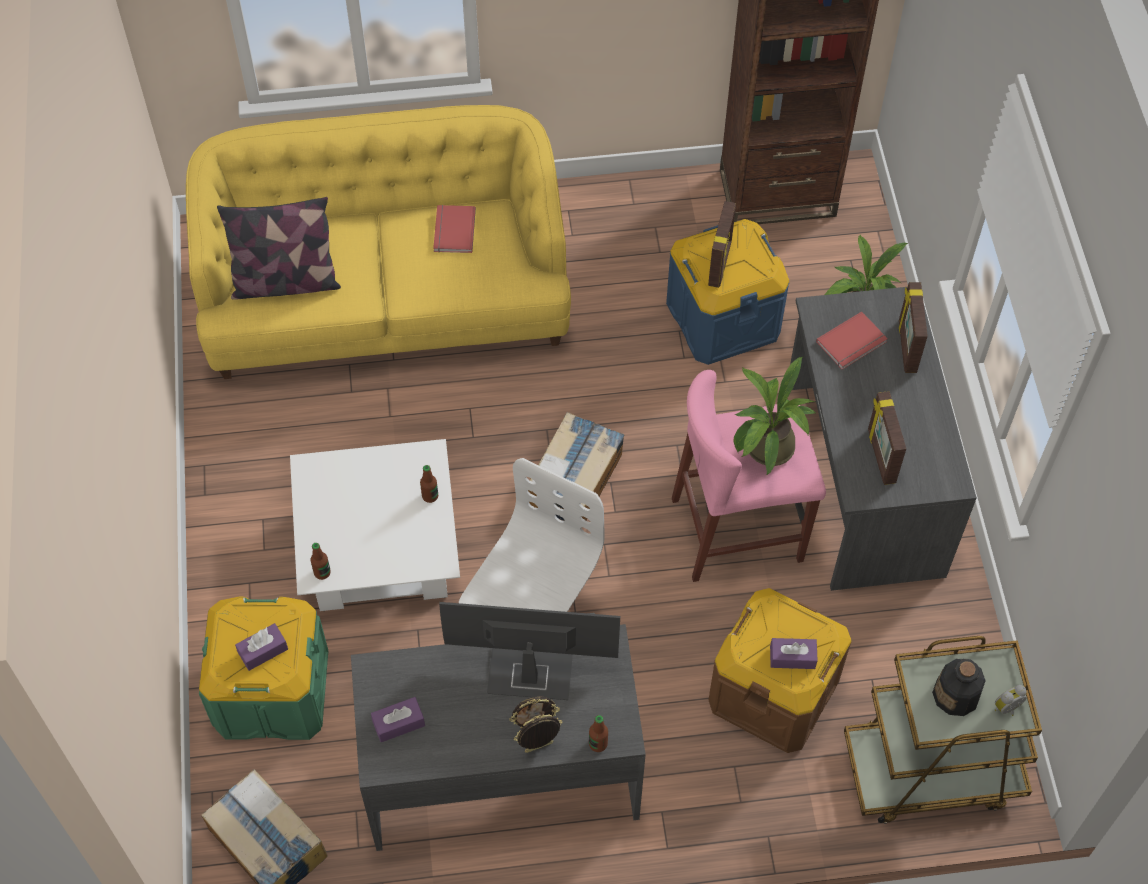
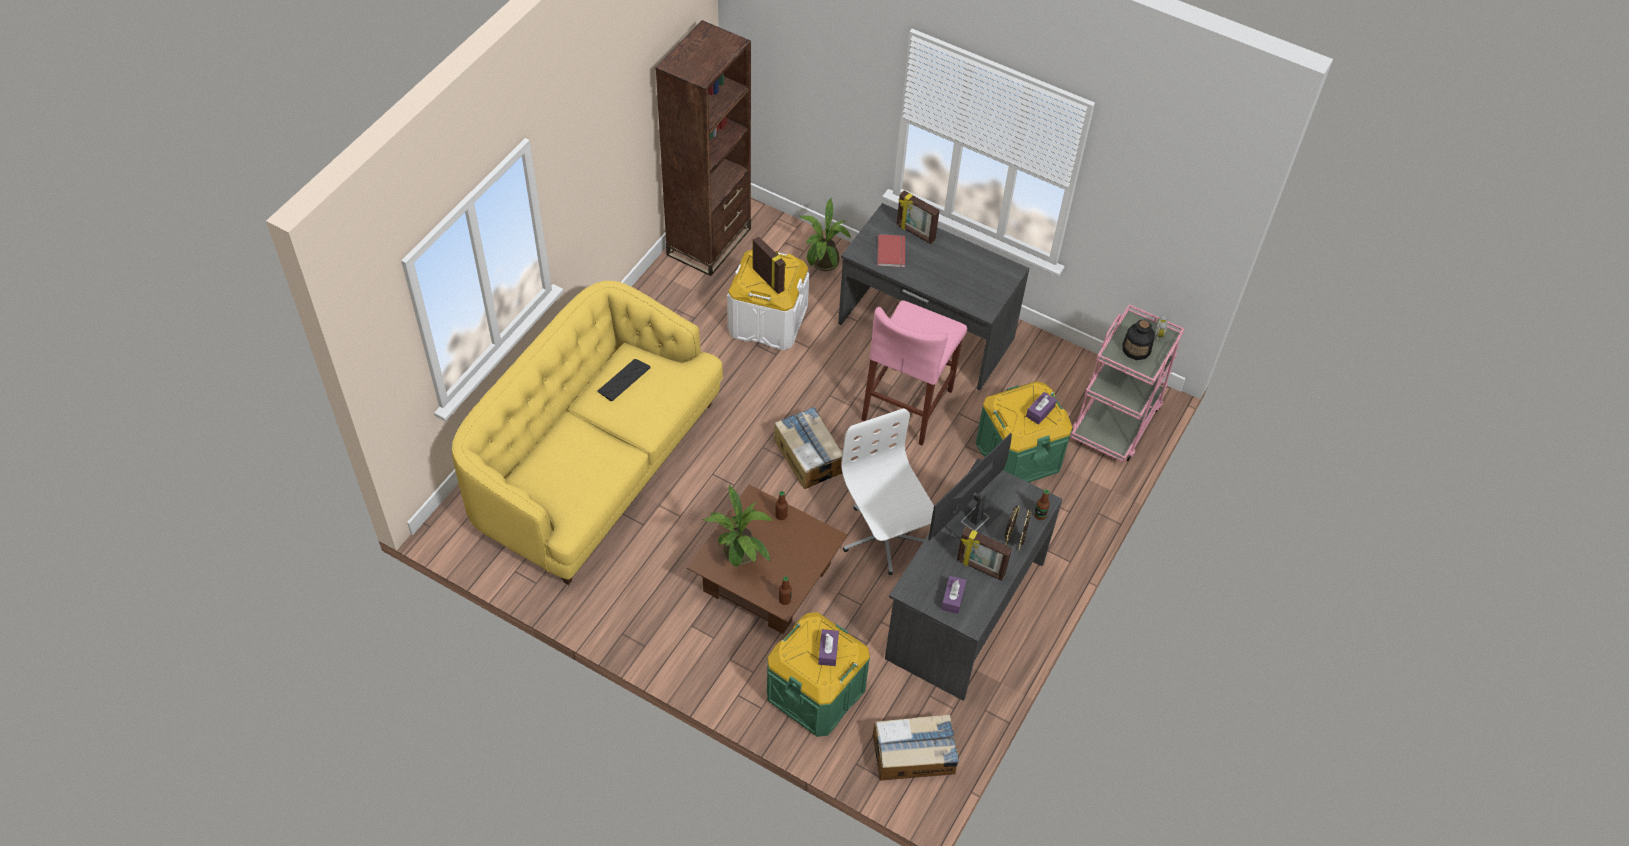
camera: 55 degrees left, 5 degrees down
(285, 282) = (576, 484): pillow -> none
(379, 548) = (767, 578): white coffee table -> brown coffee table
(452, 231) = (624, 380): red book -> keyboard
(722, 318) = (767, 321): blue storage box -> white storage box
(765, 451) = (922, 332): potted plant -> potted plant (740, 556)
(773, 692) = (1018, 455): brown storage box -> green storage box
(880, 456) = (971, 287): picture frame -> picture frame (980, 568)
(931, 770) = (1116, 420): brown cart -> pink cart

